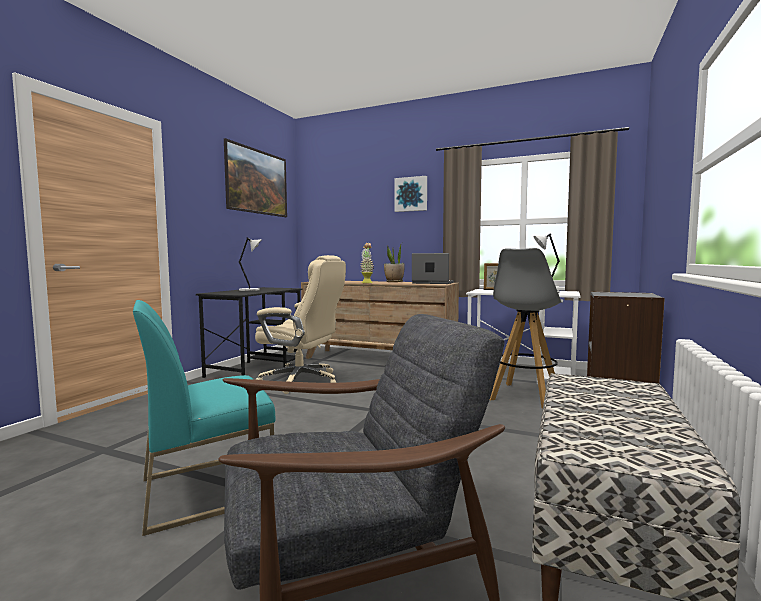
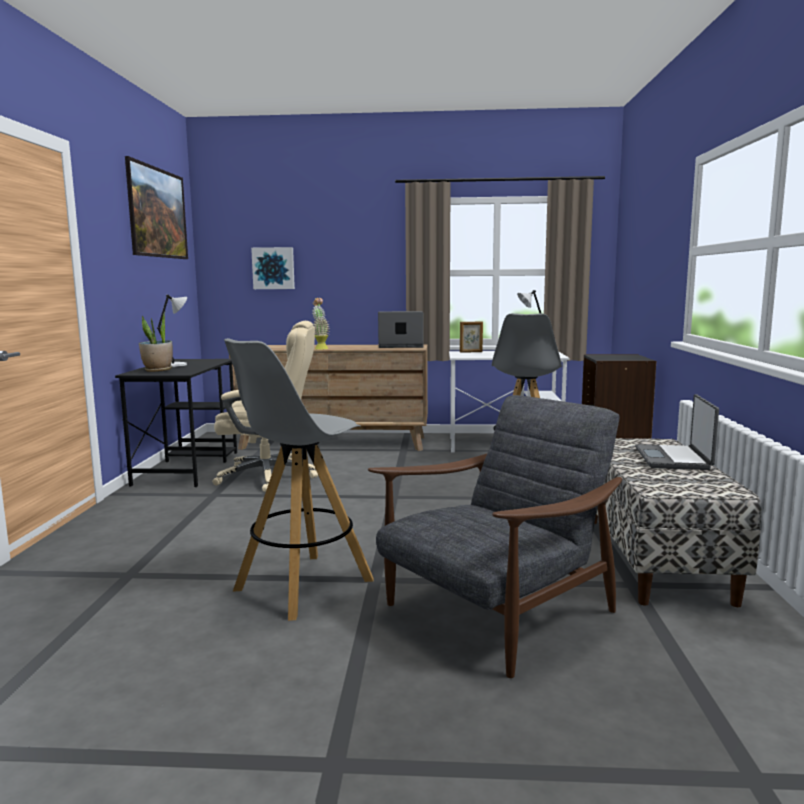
camera: 20 degrees left, 5 degrees up
(208, 488) = (302, 585): turquoise chair -> grey stool
(394, 282) = (349, 345): potted plant -> potted plant (158, 370)
(411, 194) = (361, 234): picture -> picture (273, 268)
(637, 408) = (674, 459): none -> laptop

